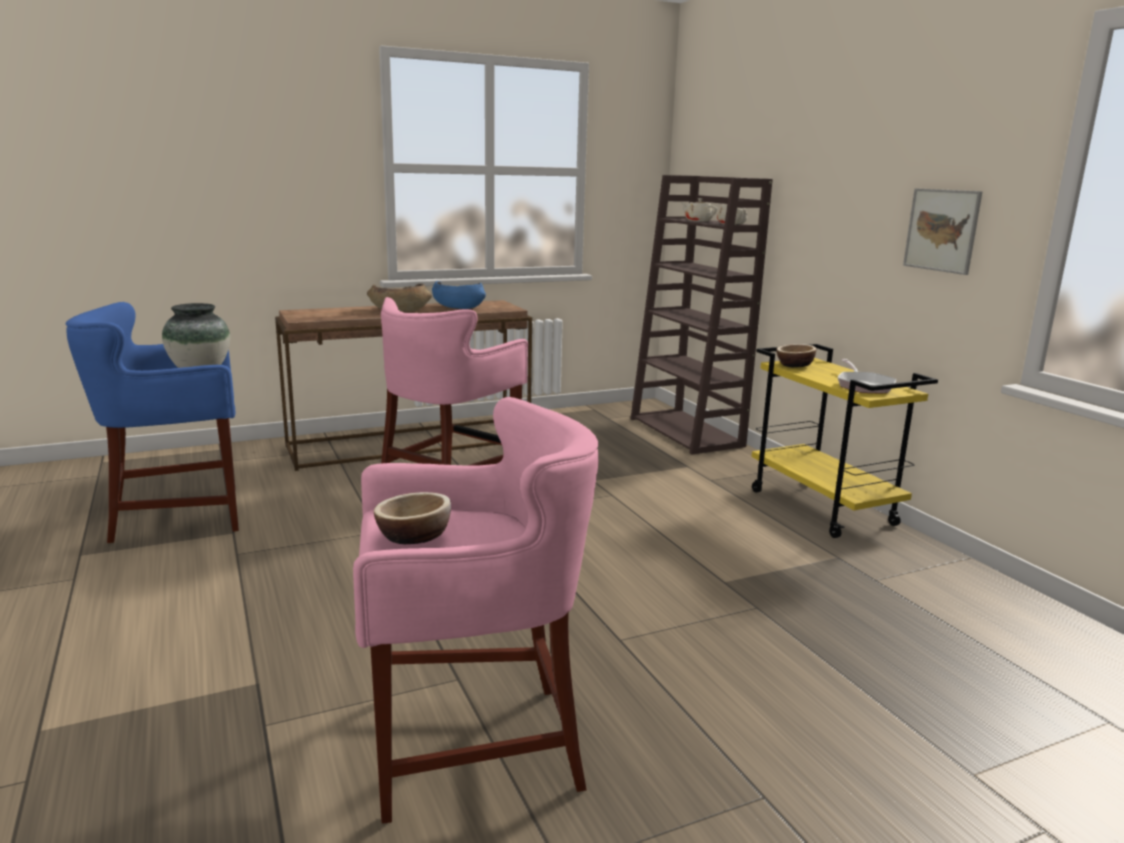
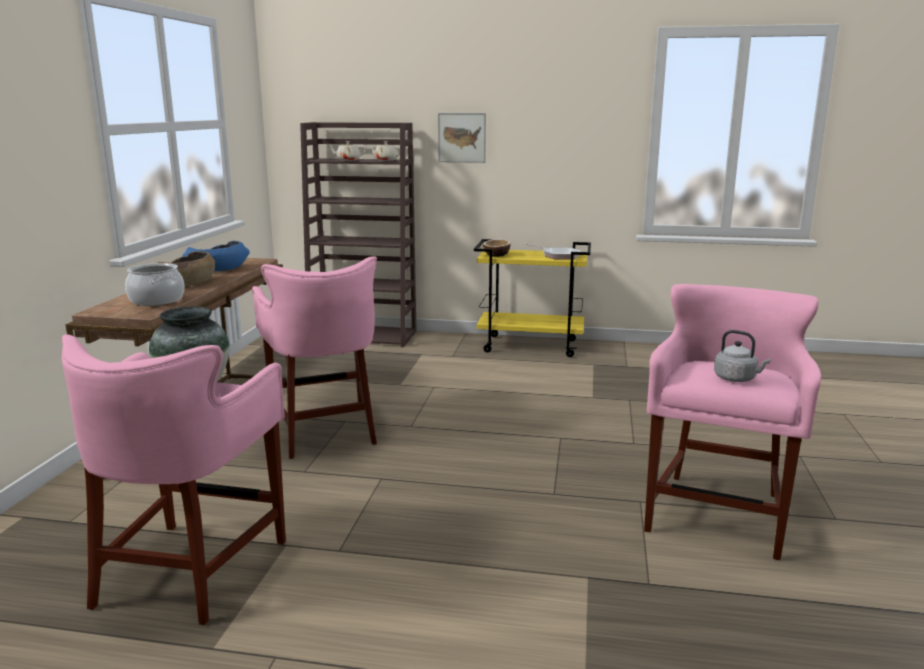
camera: 55 degrees left, 0 degrees up
(178, 515) = (192, 570): blue stool -> pink stool
(339, 314) = (157, 300): none -> cooking pot
(414, 536) = (737, 379): bowl -> grey kettle
(942, 230) = (574, 151): picture -> picture (462, 137)

